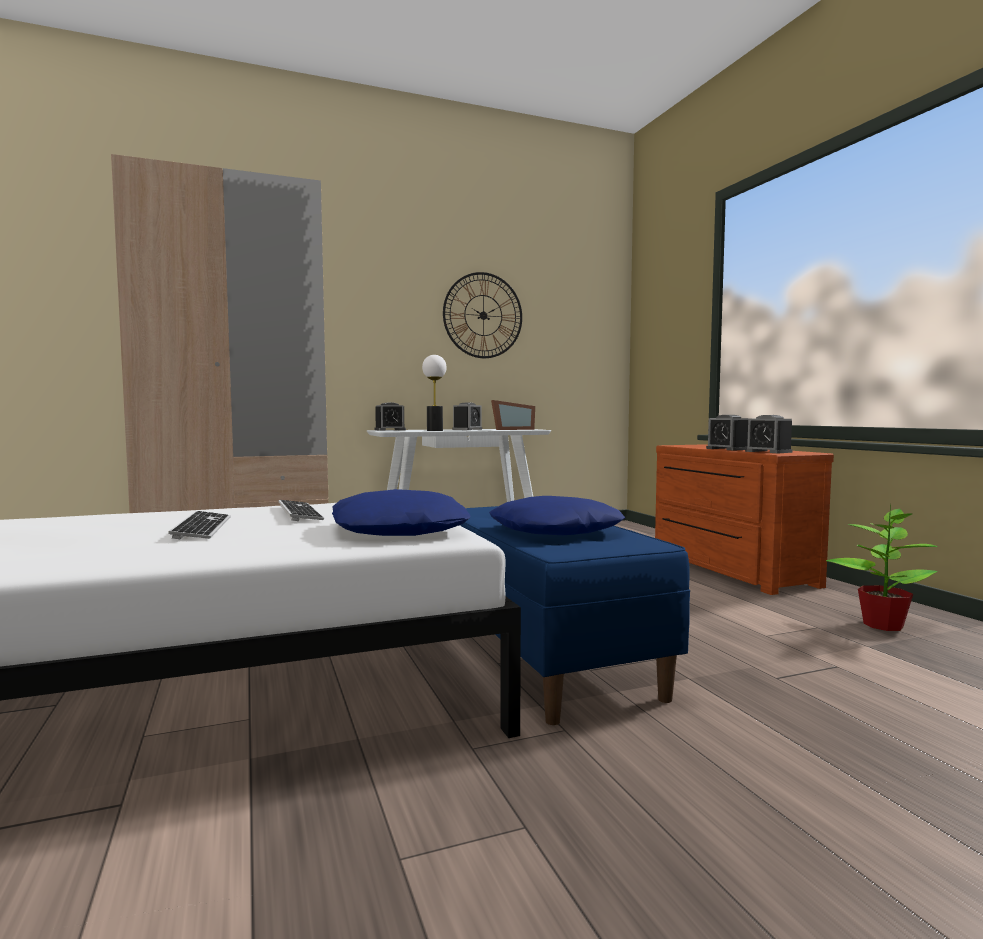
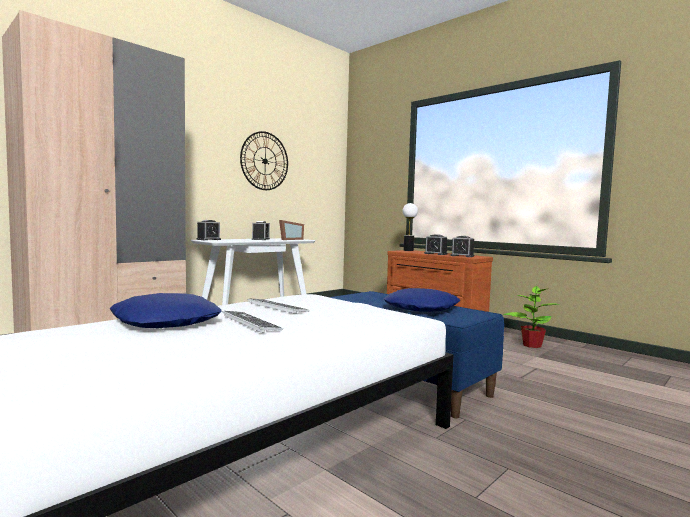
camera: 25 degrees left, 0 degrees up
(400, 530) = (372, 315): blue pillow -> blue pillow (167, 322)
(434, 430) = (246, 240): table lamp -> table lamp (408, 250)

